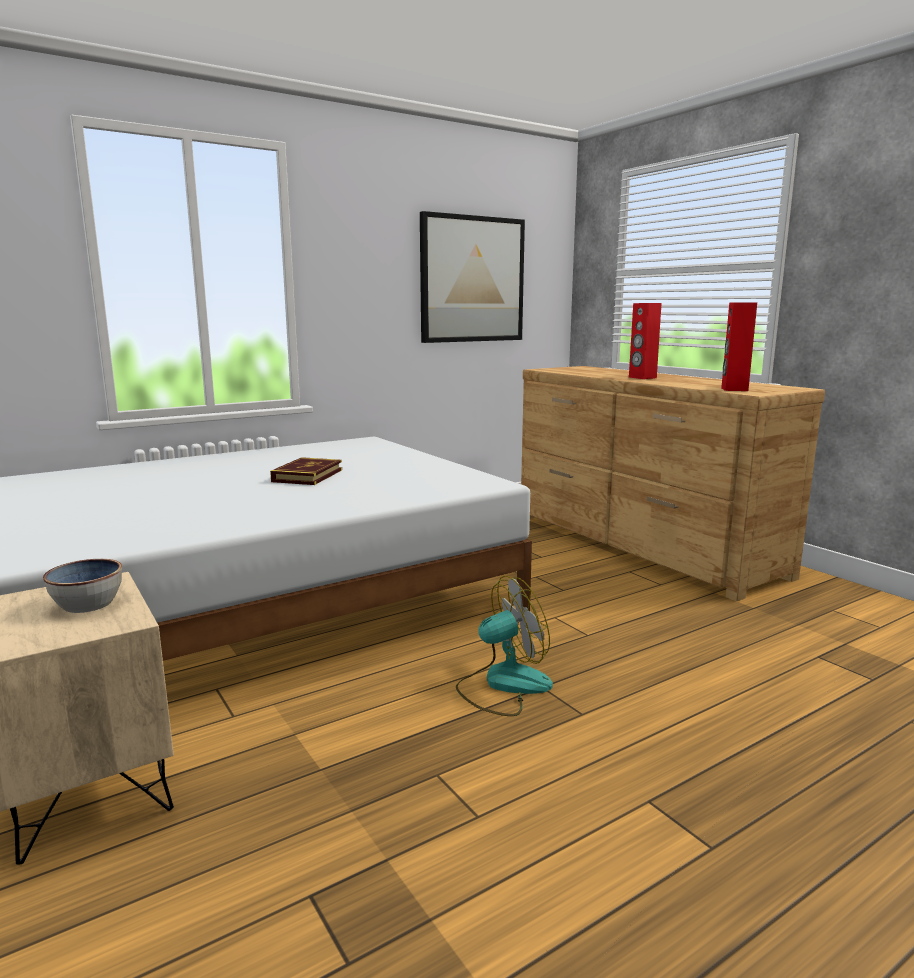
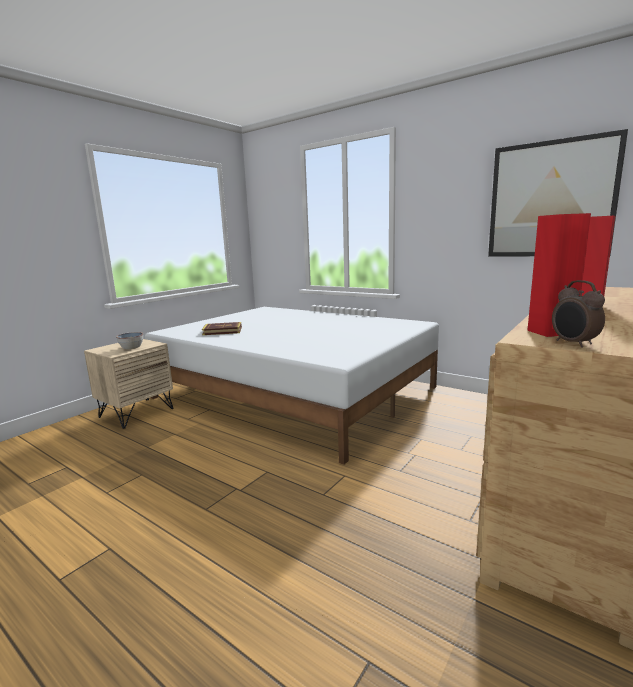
camera: 70 degrees right, 0 degrees up
(307, 476) = (313, 331): book -> book (222, 331)
(503, 685) = (234, 474): fan -> none
(771, 391) = (573, 344): none -> alarm clock

